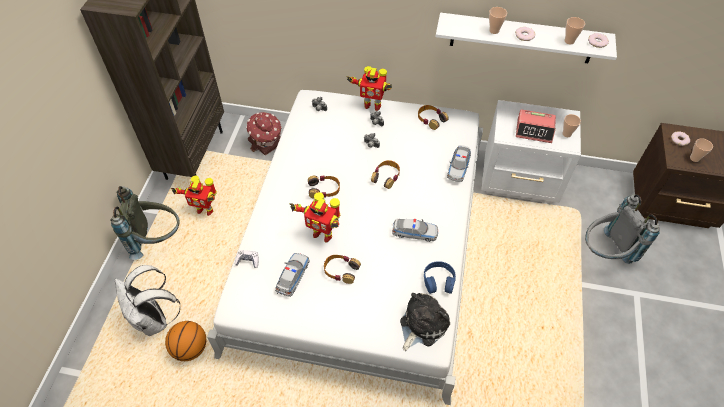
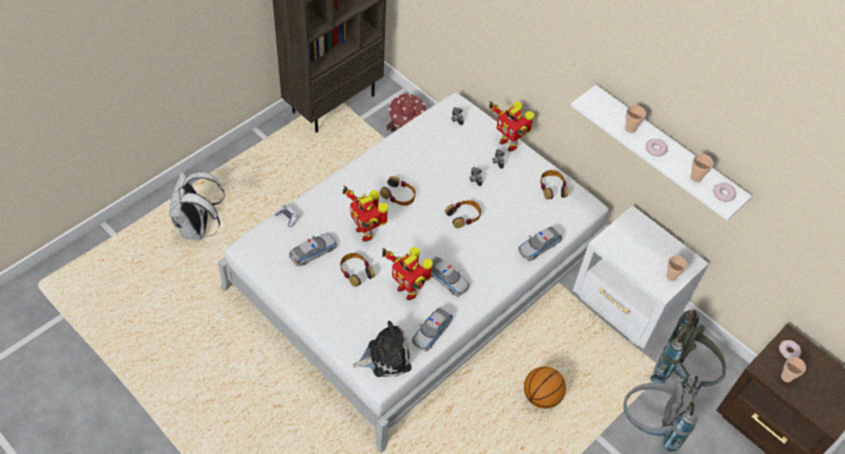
camera: 30 degrees right, 0 degrees up
(157, 240) = (246, 162): grey backpack -> grey backpack (683, 374)
(190, 348) = (207, 269): basketball -> basketball (541, 396)
(205, 210) = (305, 159): toy robot -> toy robot (407, 290)
(439, 280) = (432, 331): blue headphones -> toy car
(534, 130) = (641, 254): alarm clock -> none

